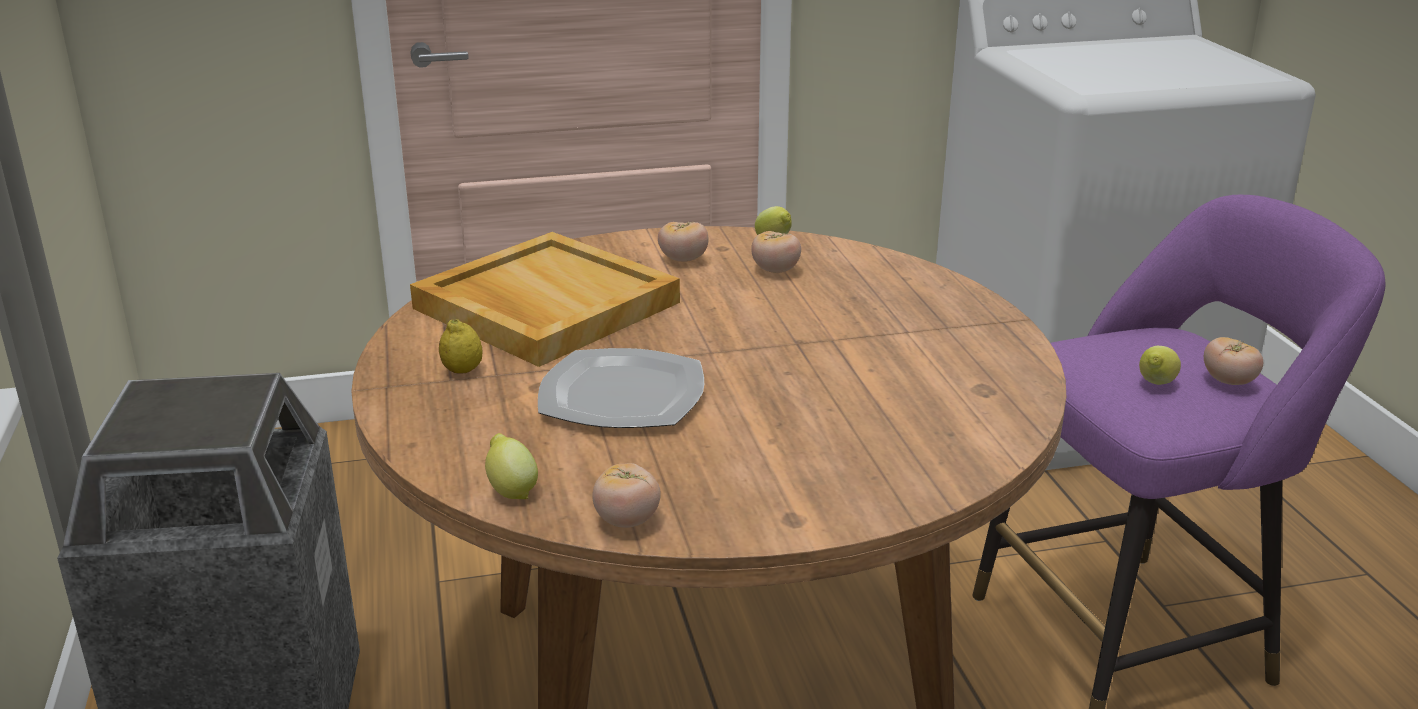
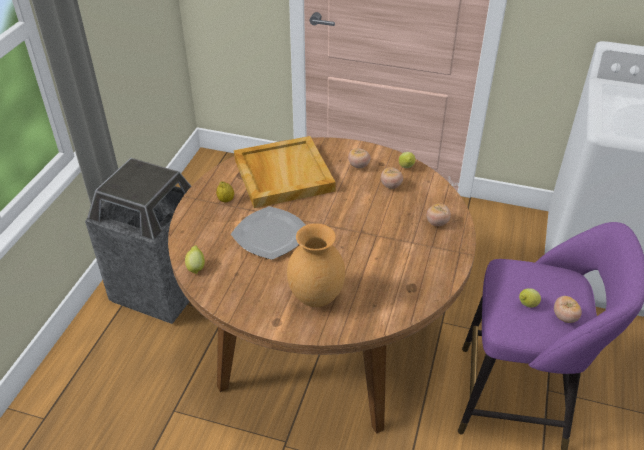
camera: 30 degrees right, 15 degrees up
(627, 521) = (221, 297): tomato -> tomato (437, 223)
(830, 458) = (316, 298): none -> brown vase

